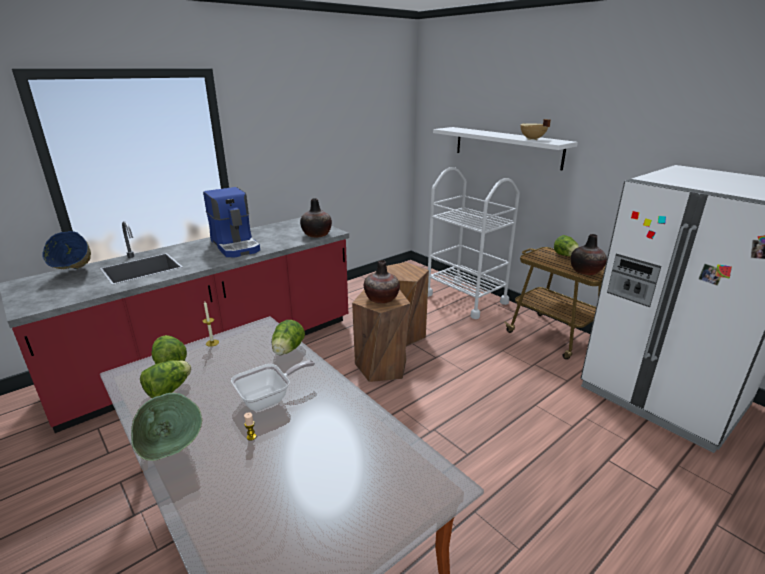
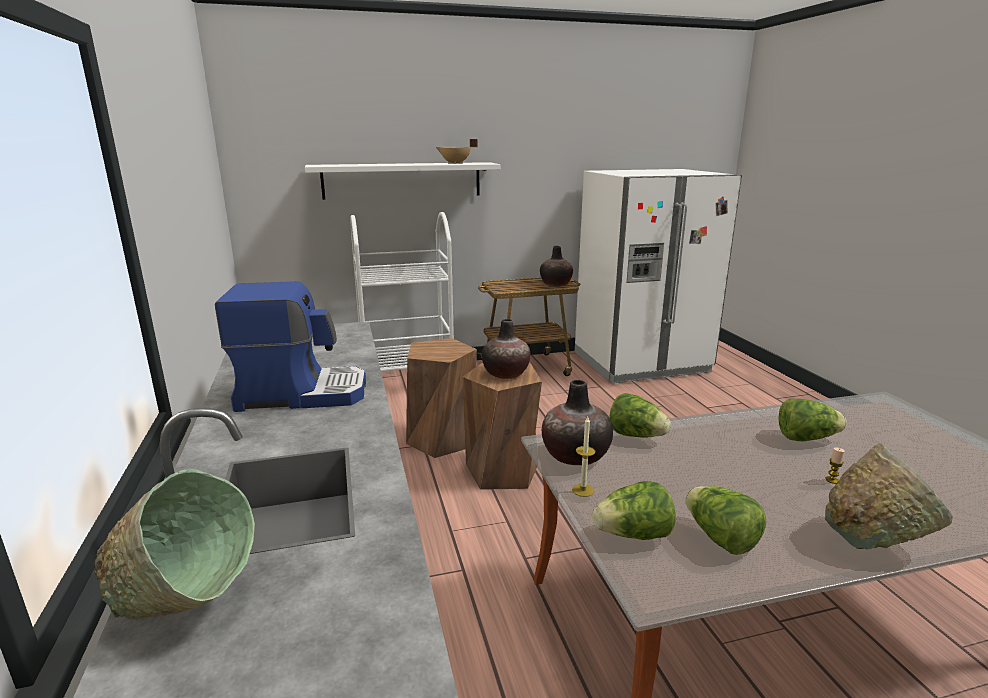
camera: 65 degrees left, 5 degrees down
(76, 273) = (189, 605): blue bowl -> green bowl
(269, 398) = (751, 460): frying pan -> none
(317, 235) = (346, 337): vase -> vase (575, 456)
(565, 256) = (514, 281): lettuce -> lettuce (806, 438)

